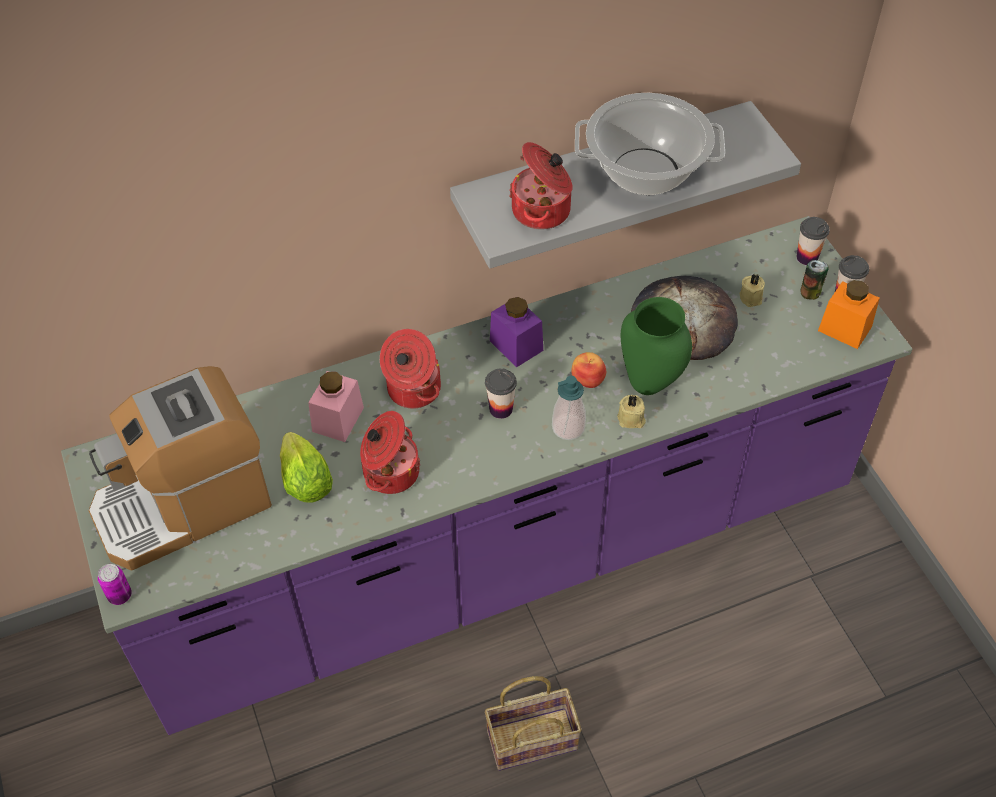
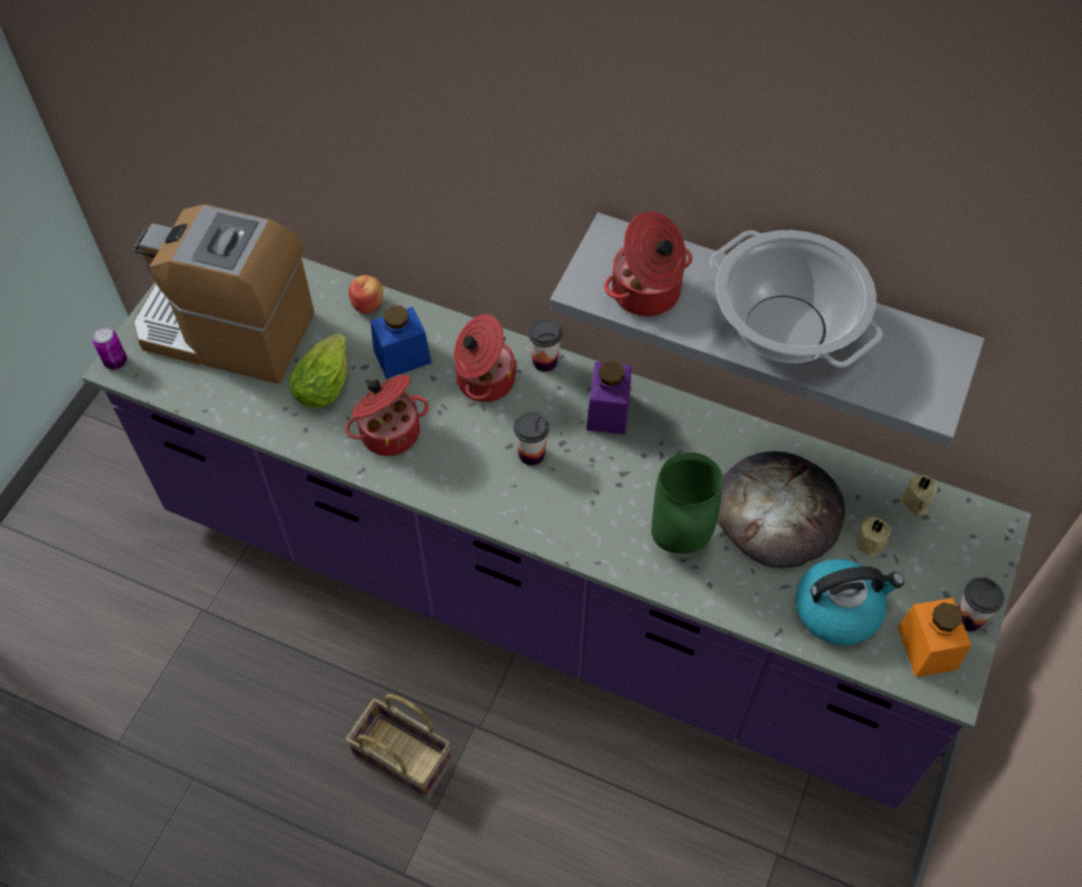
camera: 45 degrees right, 5 degrees up
(338, 419) = (402, 356): pink jar -> blue jar
(568, 428) = (565, 517): soap dispenser -> none
(588, 379) = (632, 490): apple -> apple (368, 304)
(631, 420) = (625, 556): beige candle -> beige candle (916, 501)
(778, 347) = (838, 609): none -> kettle
(807, 257) = (976, 551): cup -> cup (545, 361)
(810, 292) = (936, 586): can -> none

